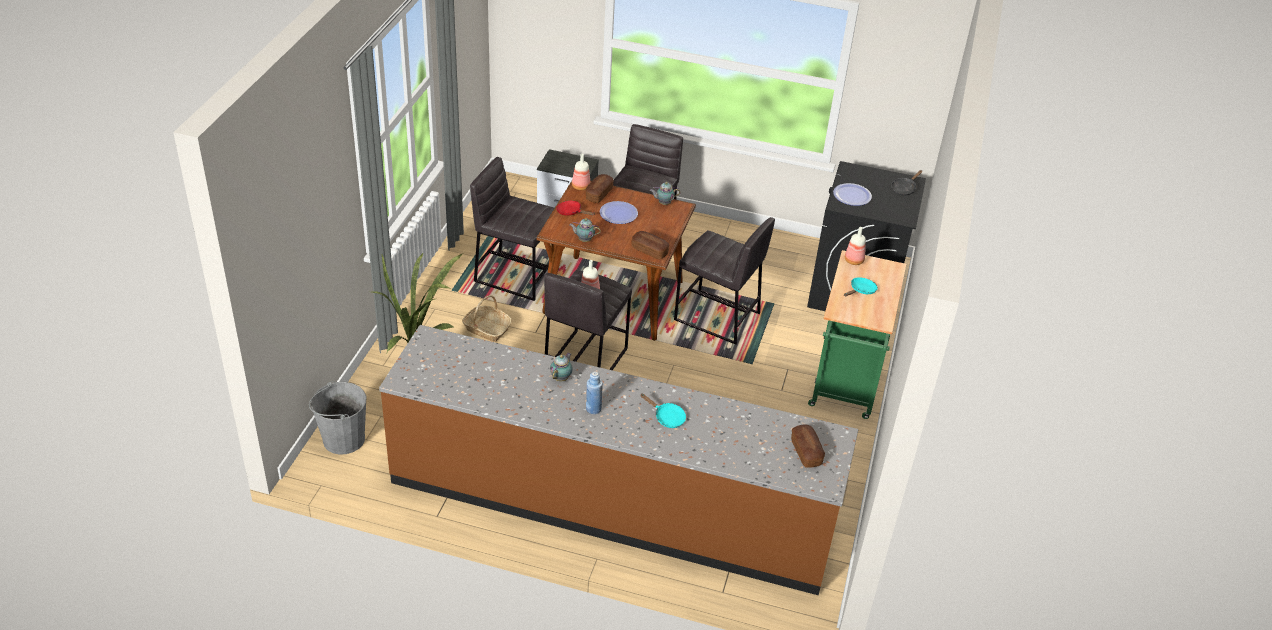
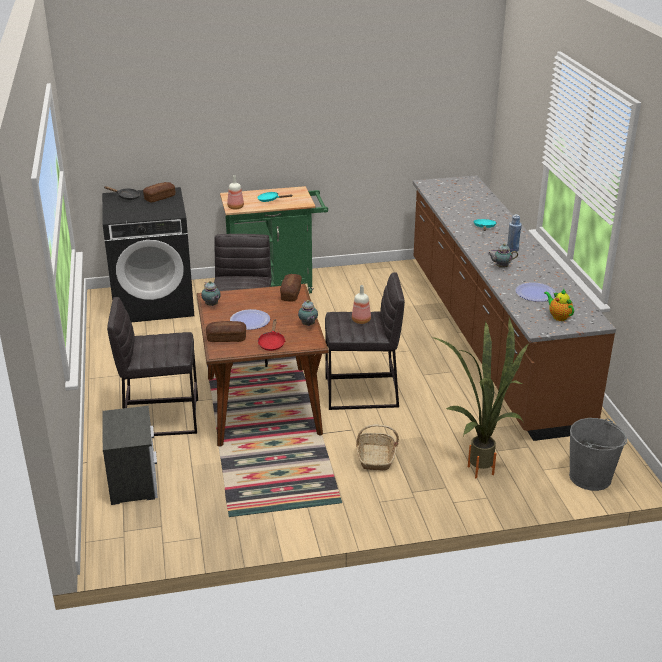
camera: 115 degrees left, 10 degrees down
(434, 361) = (558, 317): none -> teapot
(516, 275) = (280, 471): grey stool -> none
(580, 187) = (223, 351): bottle -> none
(806, 452) = (453, 188): bread -> bread (159, 198)
(852, 195) = (156, 211): plate -> plate (535, 293)

